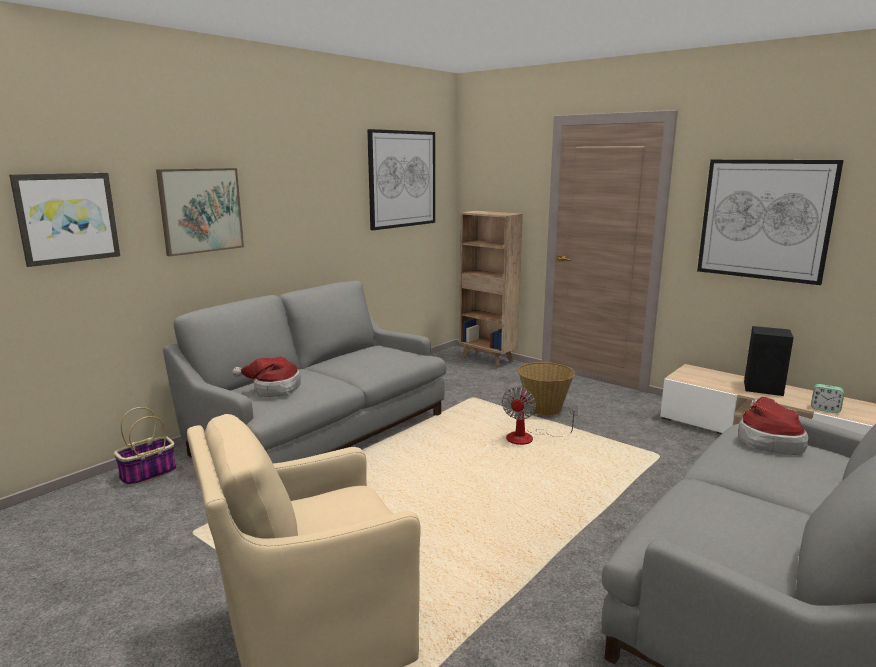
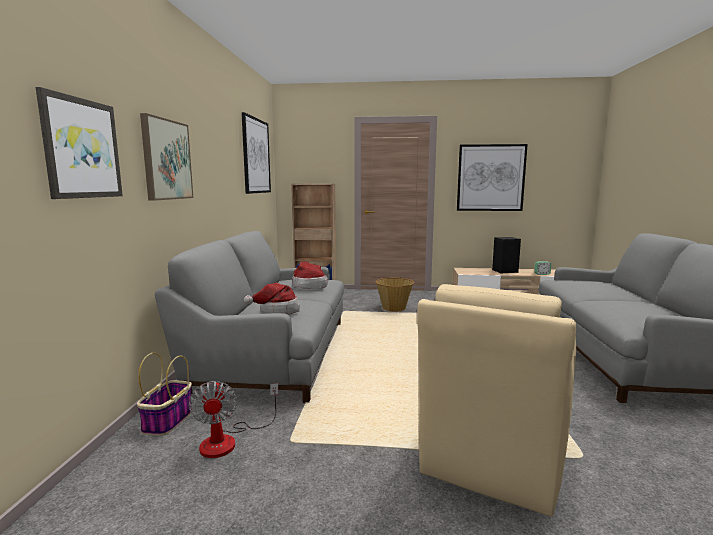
camera: 35 degrees left, 5 degrees down
(529, 438) = (412, 323): fan -> fan (229, 440)
(767, 441) = (577, 280): hat -> hat (308, 285)

